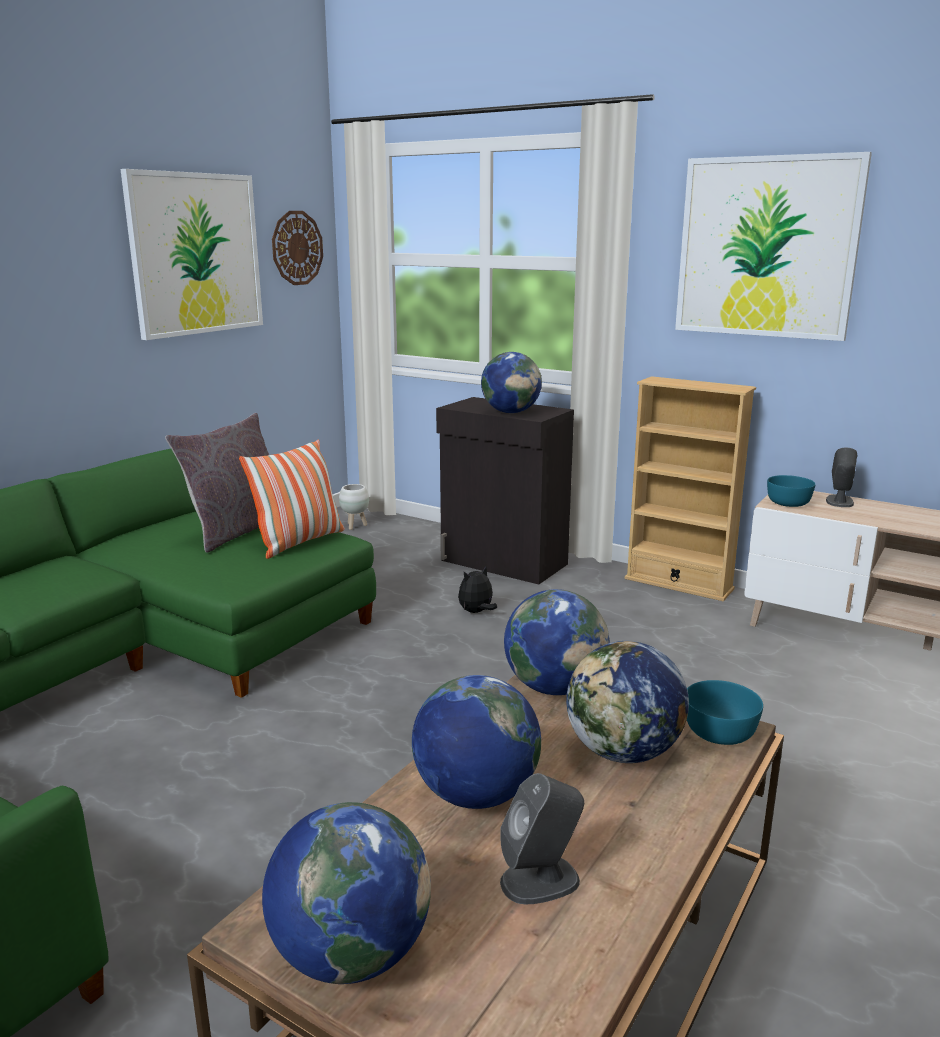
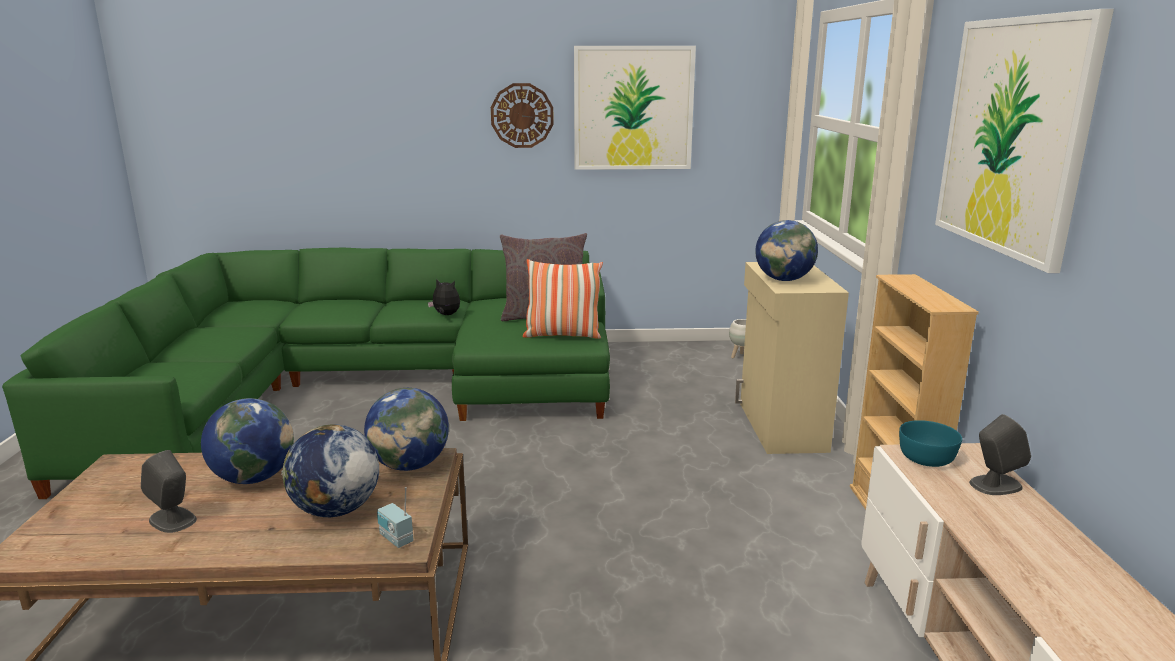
camera: 55 degrees right, 0 degrees up
(297, 248) = (744, 106): wall clock -> wall clock (522, 115)
(351, 954) = (96, 489): globe -> none
(476, 612) = (675, 447): plush toy -> plush toy (446, 315)
(503, 563) = (780, 427): black cabinet -> beige cabinet
(719, 731) = (395, 539): turquoise bowl -> radio

